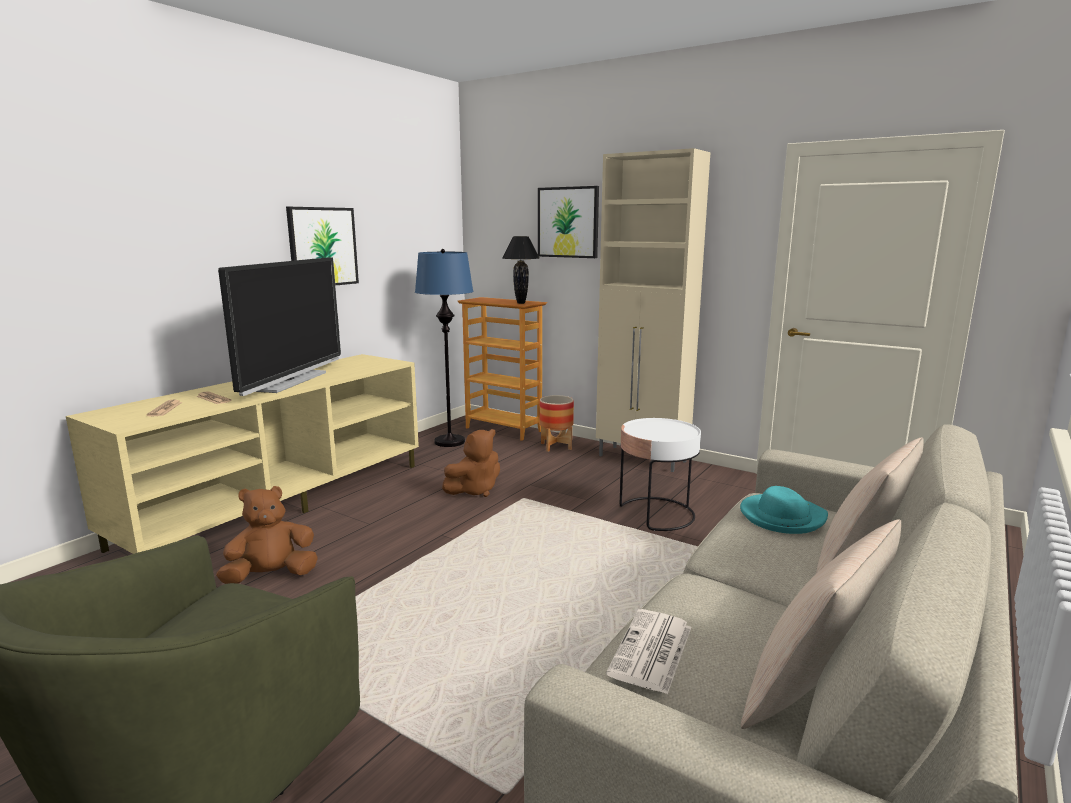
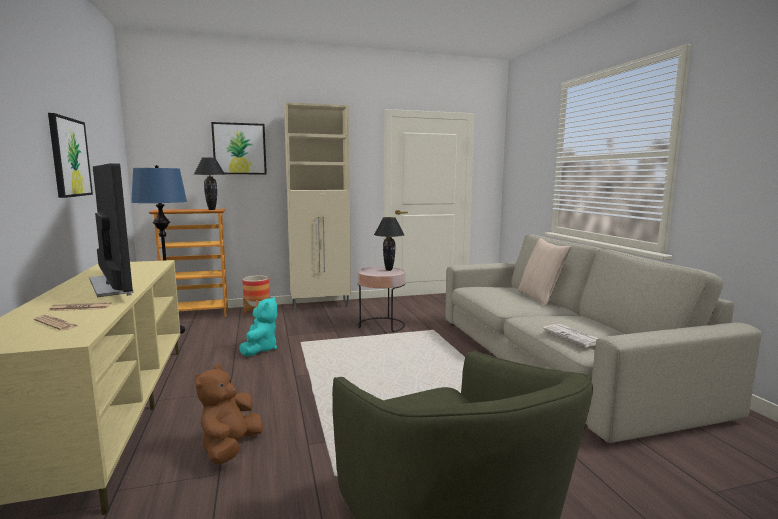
camera: 50 degrees left, 5 degrees down
(474, 490) = (260, 349): brown plush toy -> turquoise plush toy
(656, 514) = (381, 325): white side table -> pink side table
(680, 430) = (389, 270): none -> black table lamp
(782, 517) = (493, 290): turquoise hat -> none
(812, 695) = (615, 330): beige pillow -> none

